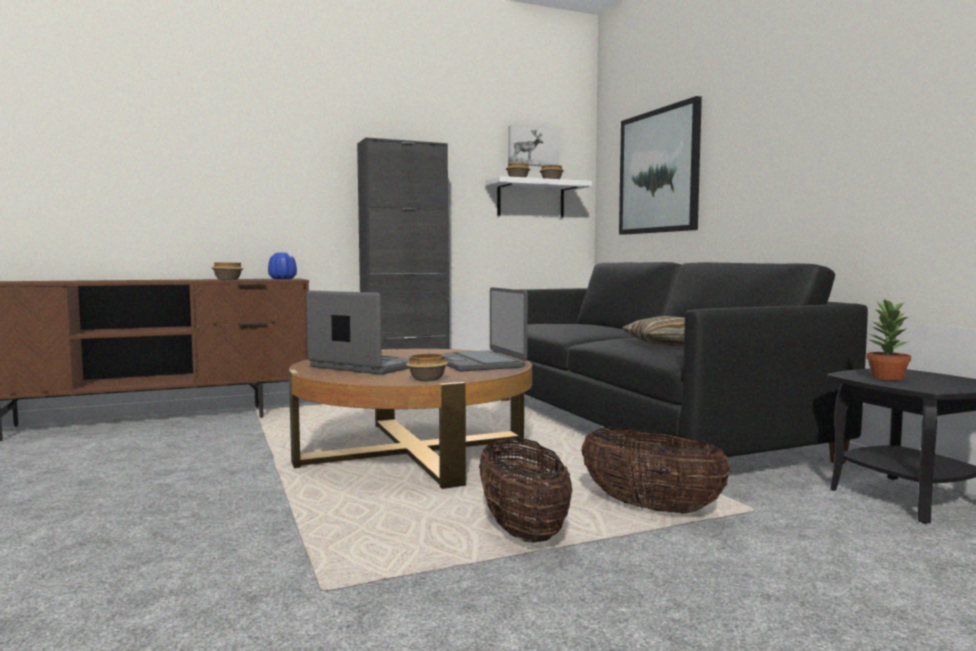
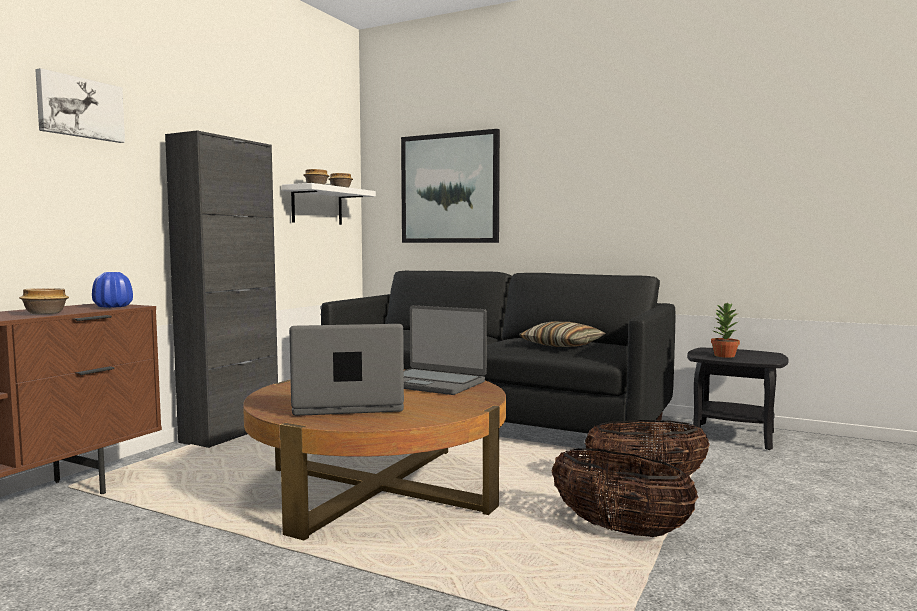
camera: 40 degrees left, 0 degrees up
(428, 379) = (461, 408): bowl -> none
(532, 147) = (317, 152): picture -> picture (80, 108)

